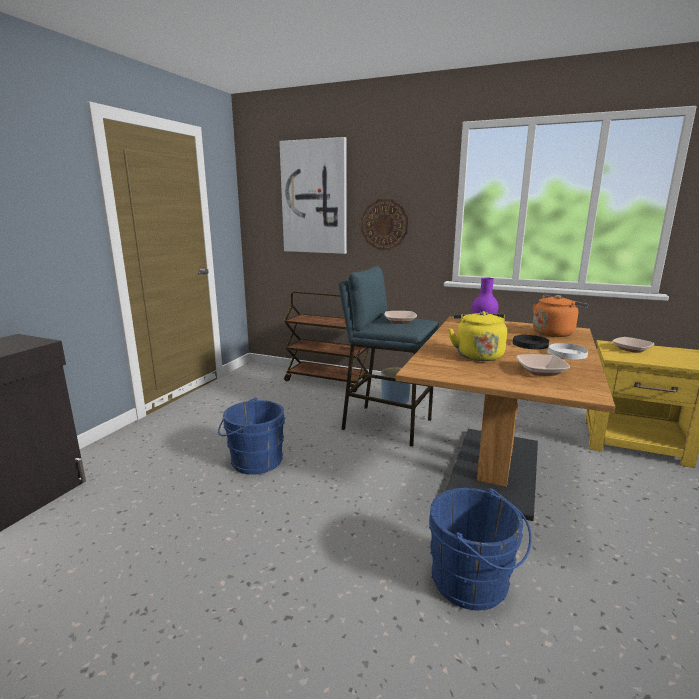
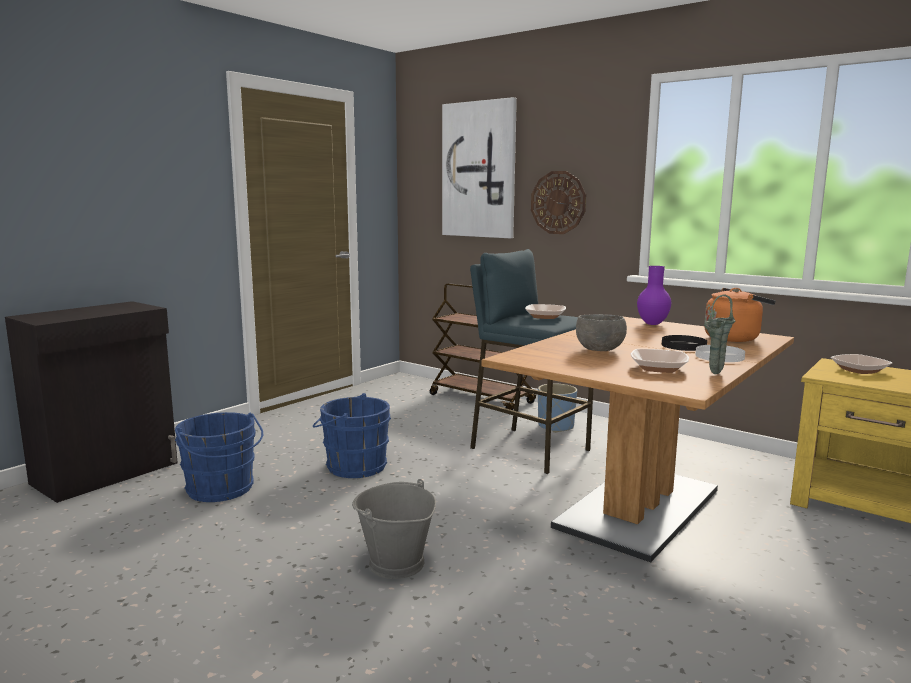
camera: 15 degrees right, 5 degrees down
(339, 563) = (395, 563): none -> grey bucket
(474, 583) = (535, 603): blue bucket -> blue bucket (221, 490)
(477, 355) = (600, 350): yellow kettle -> grey bowl
(586, 373) = (714, 374): none -> green vase

